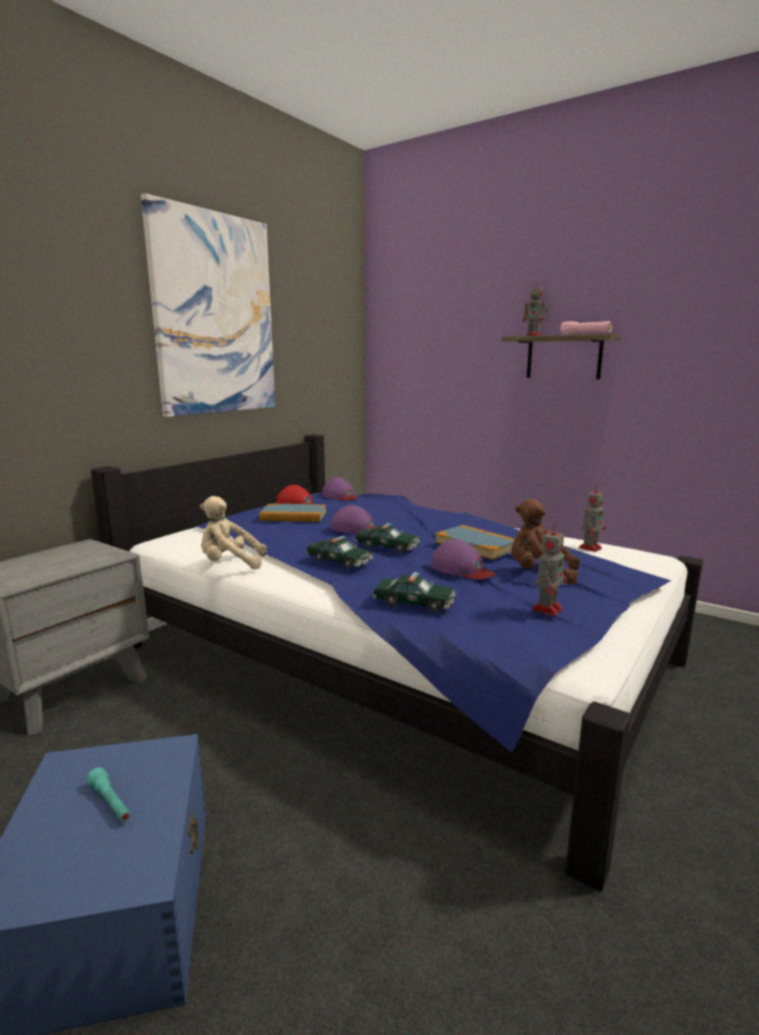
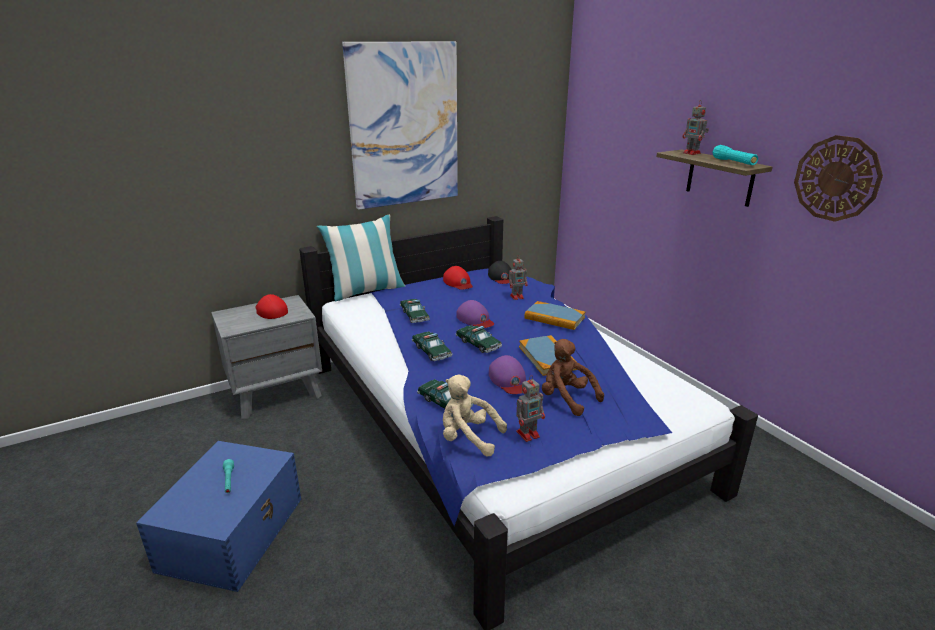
camera: 25 degrees right, 10 degrees up
(60, 558) = (270, 310): none -> red cap
(184, 527) = (366, 291): none -> pillow
(230, 564) = (367, 335): beige plush toy -> beige plush toy (468, 438)
(277, 536) = (414, 315): none -> toy car
(293, 516) = (443, 295): book -> book (554, 318)
(340, 496) = (501, 277): purple cap -> black cap
(585, 334) = (733, 162): pink flashlight -> turquoise flashlight
(590, 548) = (653, 379): toy robot -> toy robot (517, 296)
(690, 334) = (836, 178): none -> wall clock

